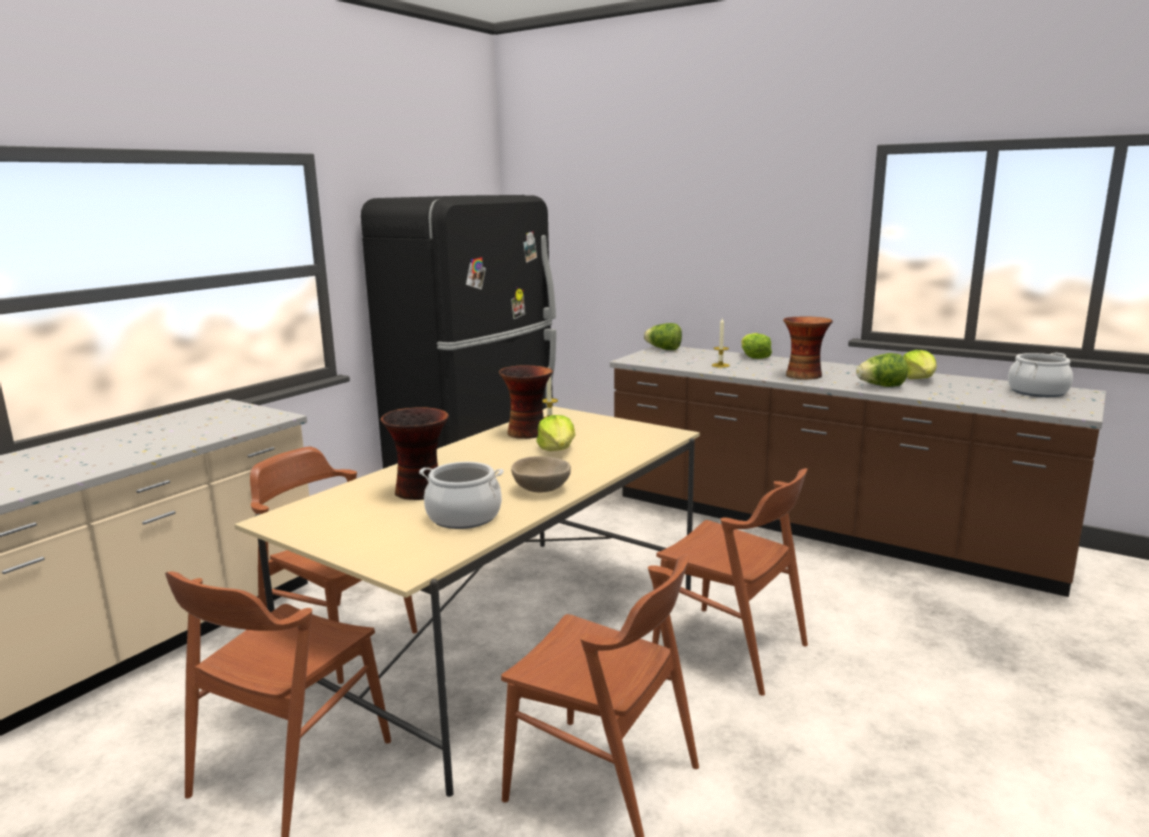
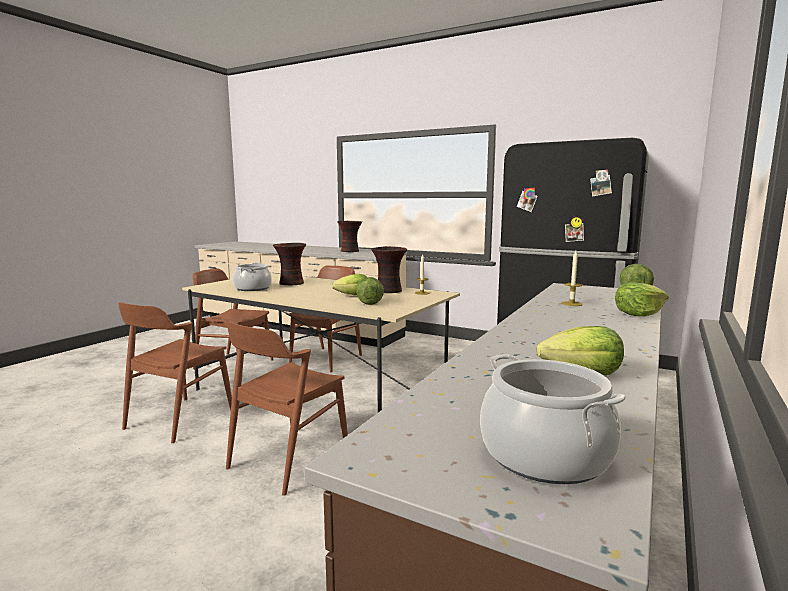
camera: 85 degrees right, 5 degrees down
(541, 490) = (282, 295): beige bowl -> none
(803, 375) = (548, 325): vase -> vase (350, 251)
(881, 386) = (512, 350): lettuce -> lettuce (368, 302)

